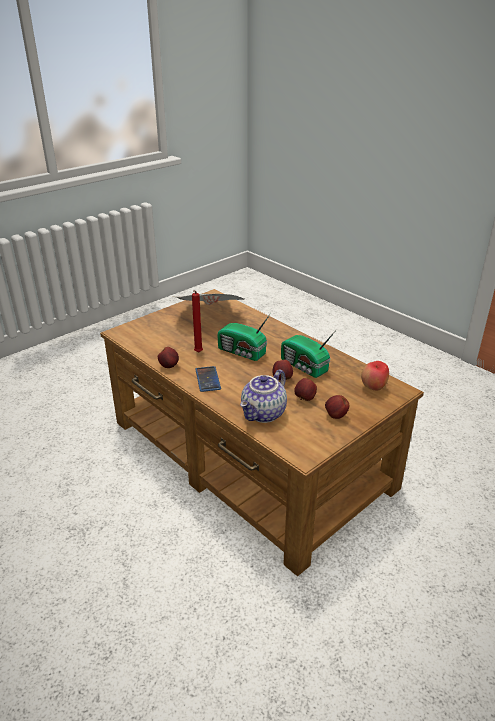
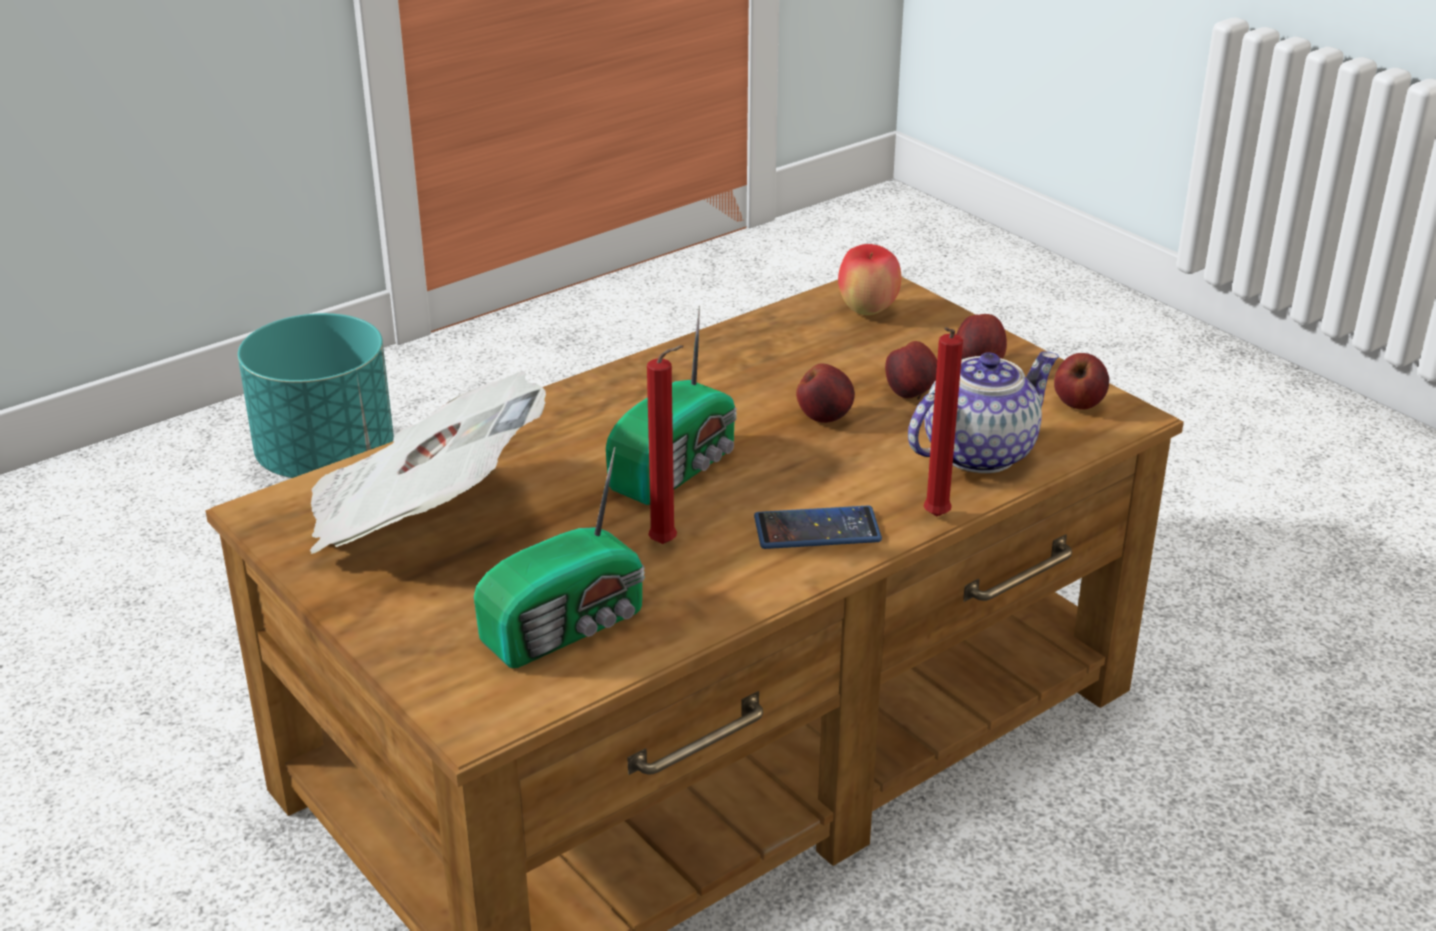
camera: 85 degrees left, 0 degrees up
(169, 366) = (737, 598): apple -> apple (1078, 404)
(216, 403) = (934, 518): none -> red candle
(264, 414) = (978, 452): teapot -> teapot turned 75 degrees counterclockwise
(304, 367) = (768, 383): radio -> radio (569, 627)
(377, 357) = (327, 460): none -> turquoise planter

